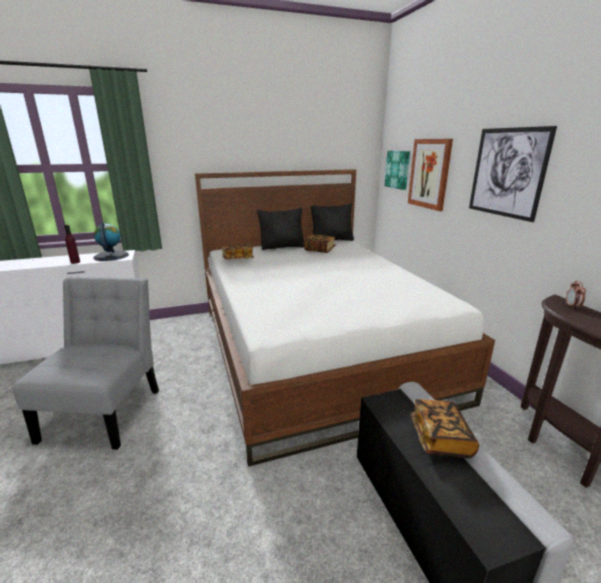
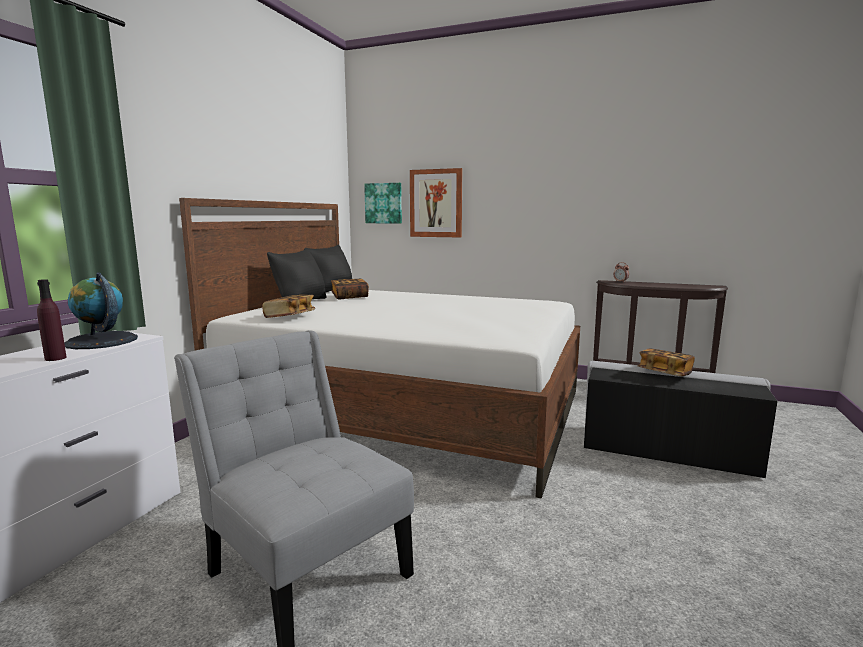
camera: 50 degrees left, 10 degrees down
(507, 172) = (531, 194): picture -> none

